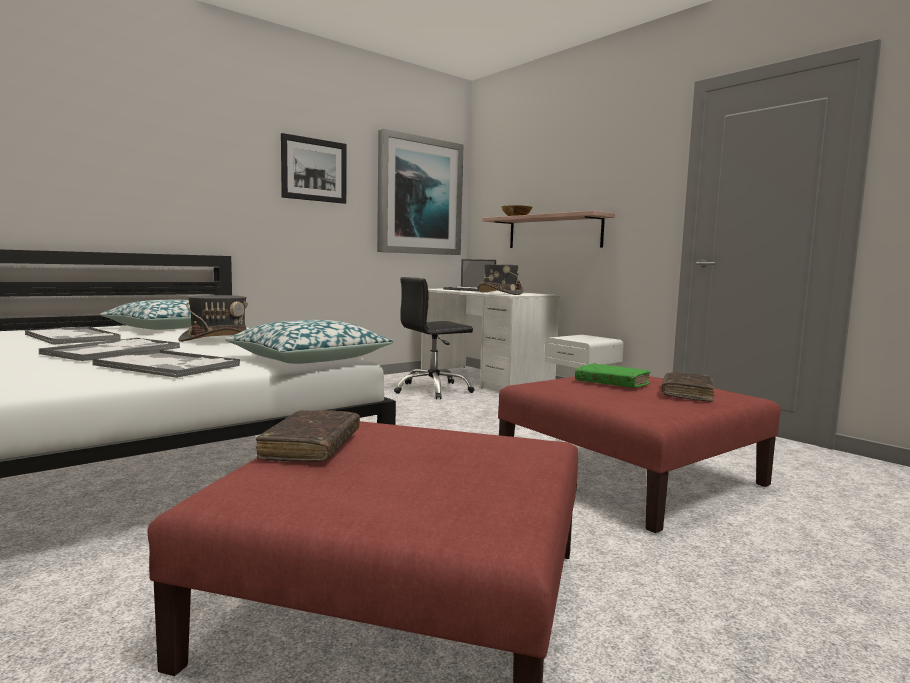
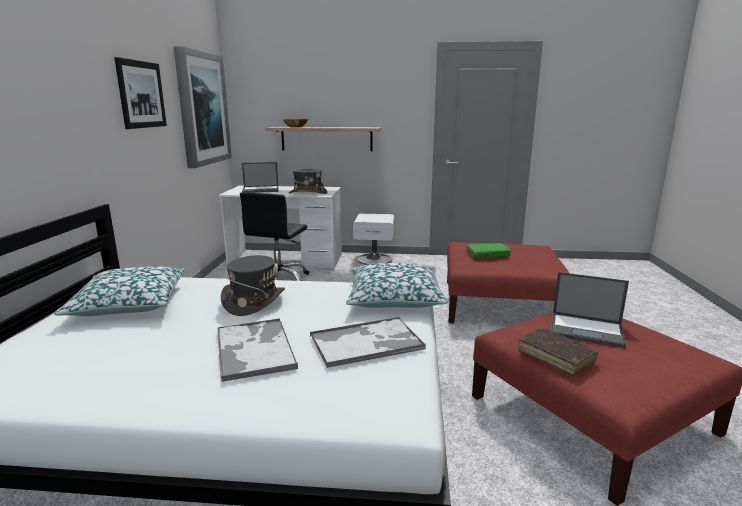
camera: 45 degrees left, 10 degrees up
(73, 337) = (113, 352): tray -> none
(448, 451) = (587, 330): none -> laptop
(687, 394) = (527, 253): brown book -> none

